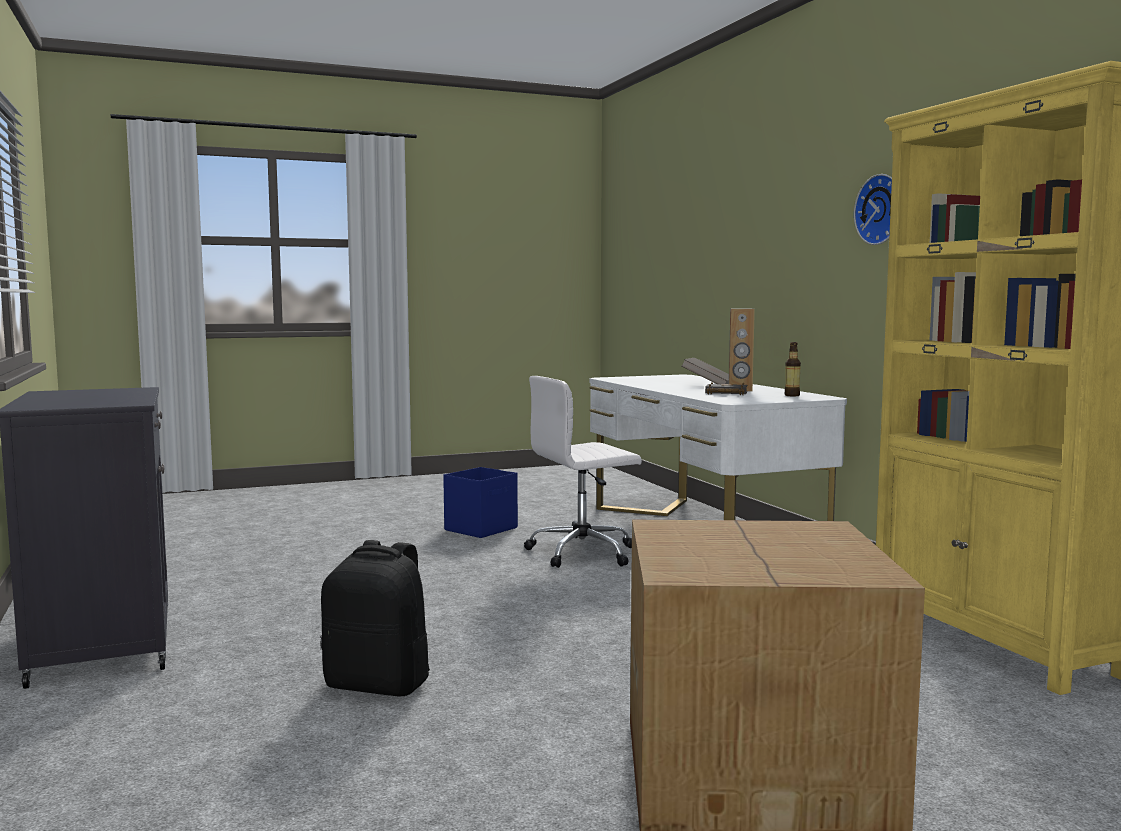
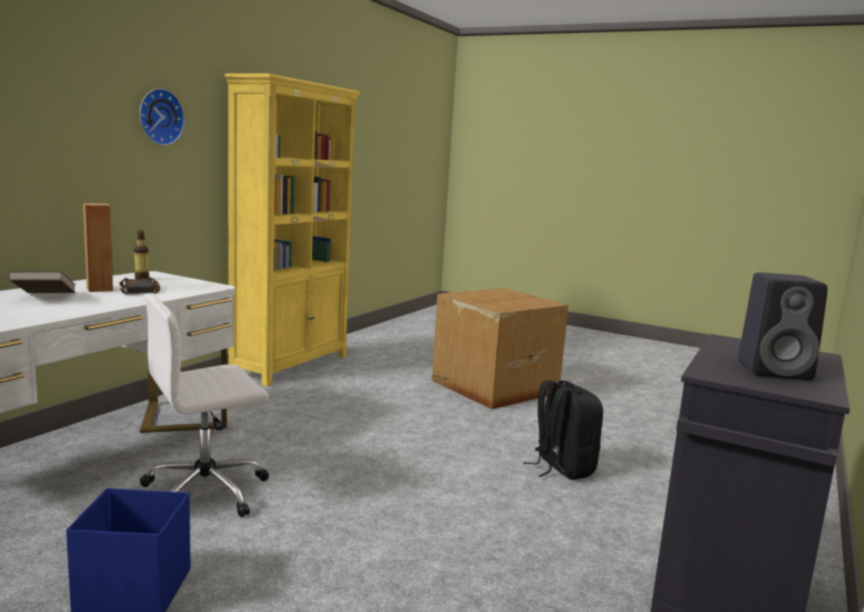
camera: 130 degrees left, 5 degrees up
(80, 395) = (776, 371): none -> black speaker
(584, 553) = (207, 491): white office chair -> white office chair turned 120 degrees clockwise

